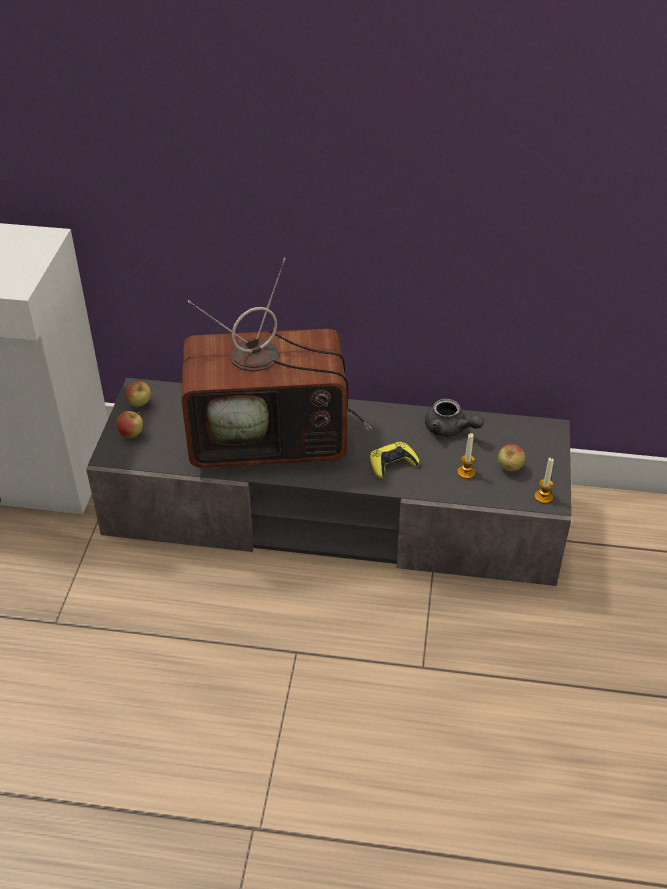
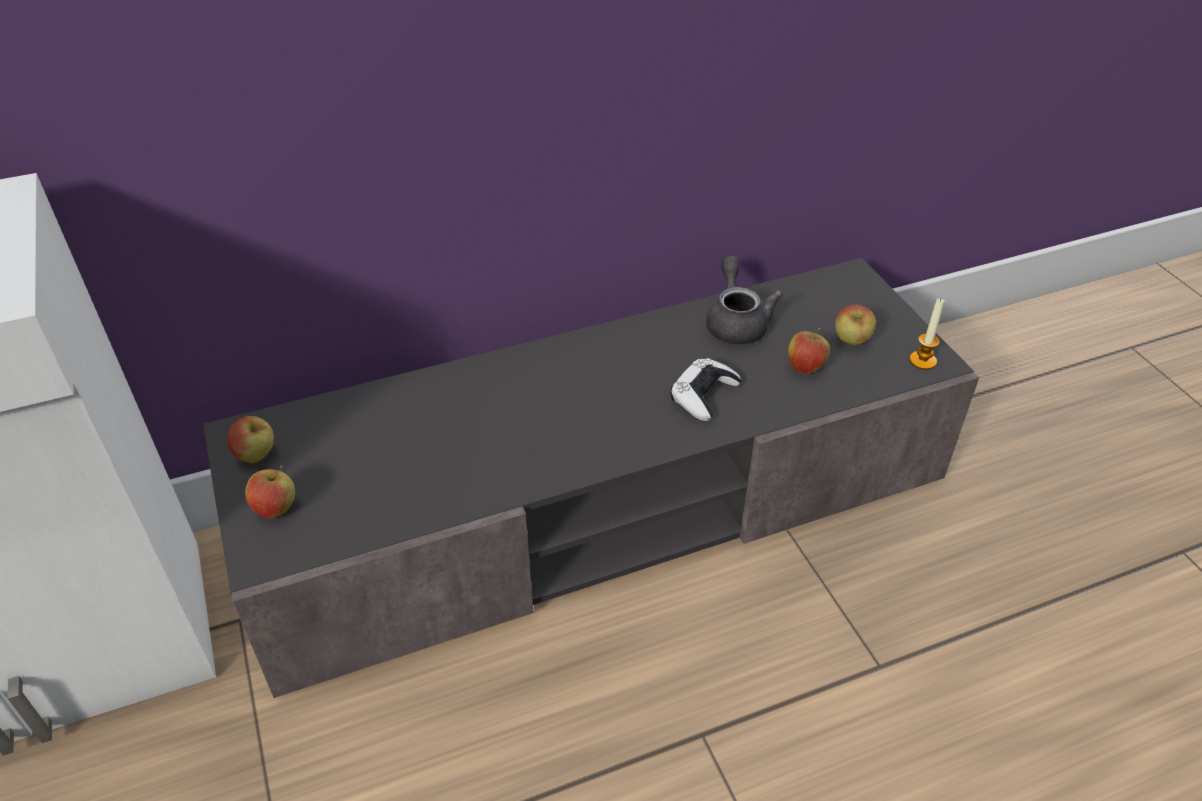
camera: 30 degrees left, 0 degrees up
(272, 437) = (507, 425): television -> none
(392, 463) = (703, 394): yellow game controller -> white game controller
(450, 430) = (736, 321): grey teapot -> grey teapot turned 105 degrees counterclockwise
(466, 472) = (805, 368): candle -> apple

